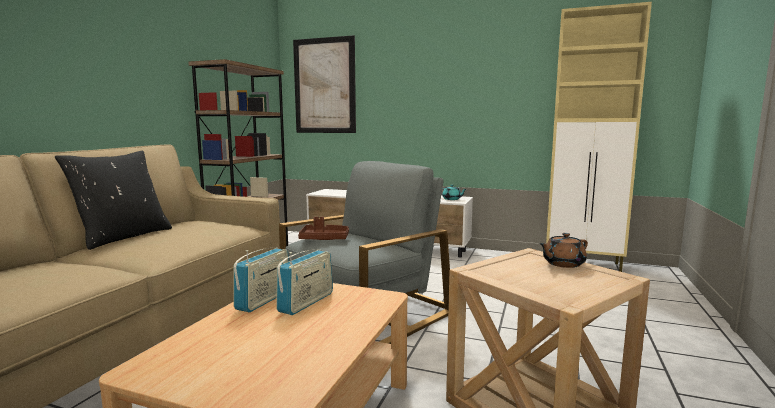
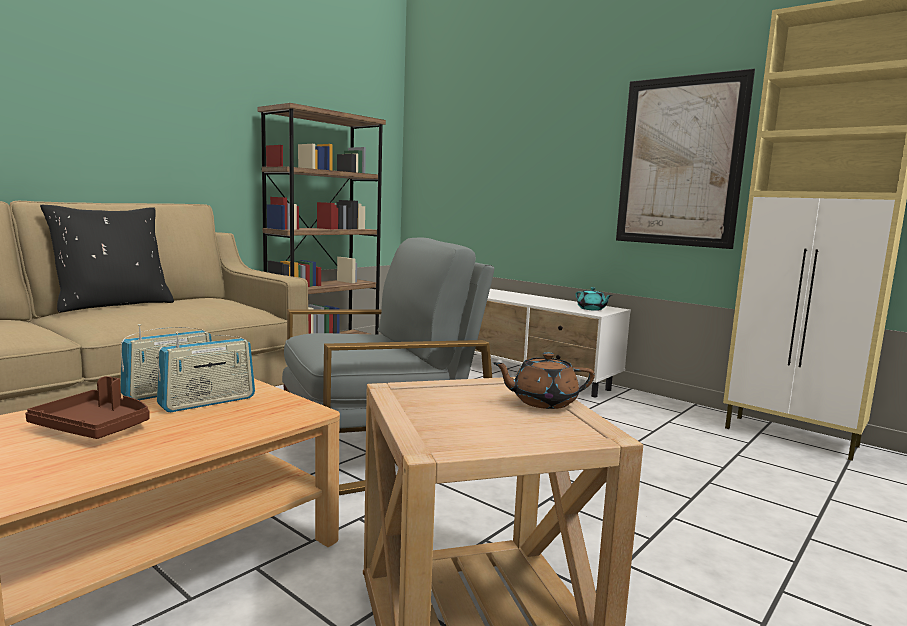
camera: 20 degrees right, 0 degrees up
(324, 86) = (450, 141): picture -> picture (679, 162)
(324, 239) = (329, 335): brown tray -> brown tray (95, 427)

